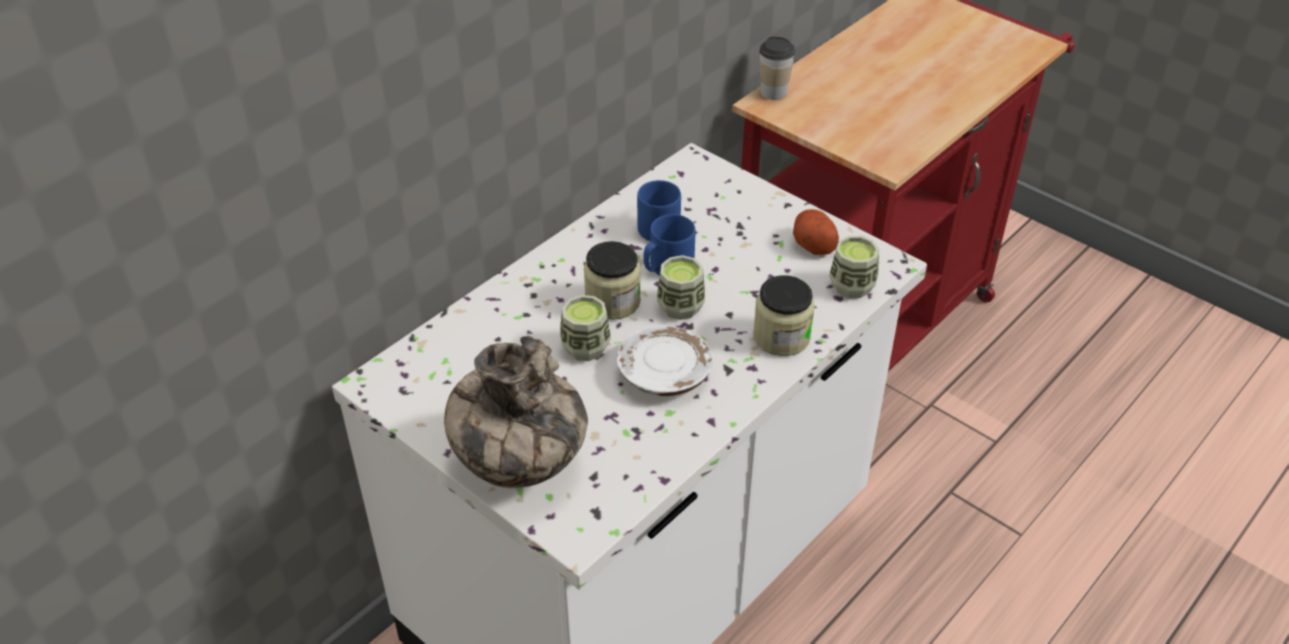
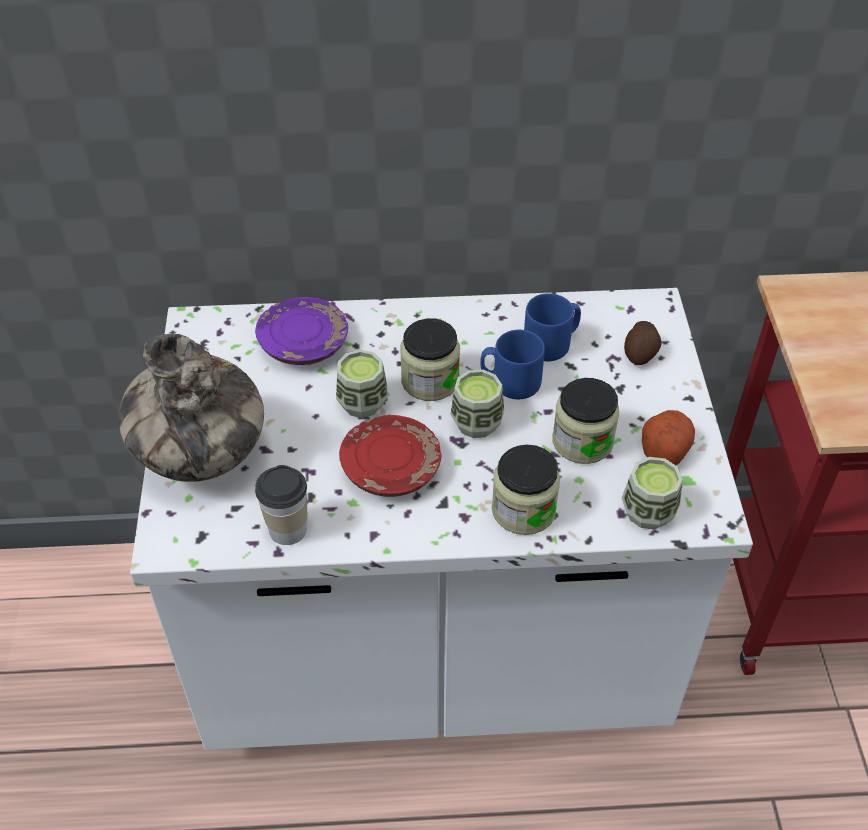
camera: 45 degrees right, 5 degrees up
(484, 338) = (303, 343): none -> purple plate
(664, 373) = (391, 467): white plate -> red plate
(723, 196) = (641, 352): none -> potato
(760, 272) = (582, 441): none -> jar
(773, 92) = (814, 287): cup -> cup (288, 530)

